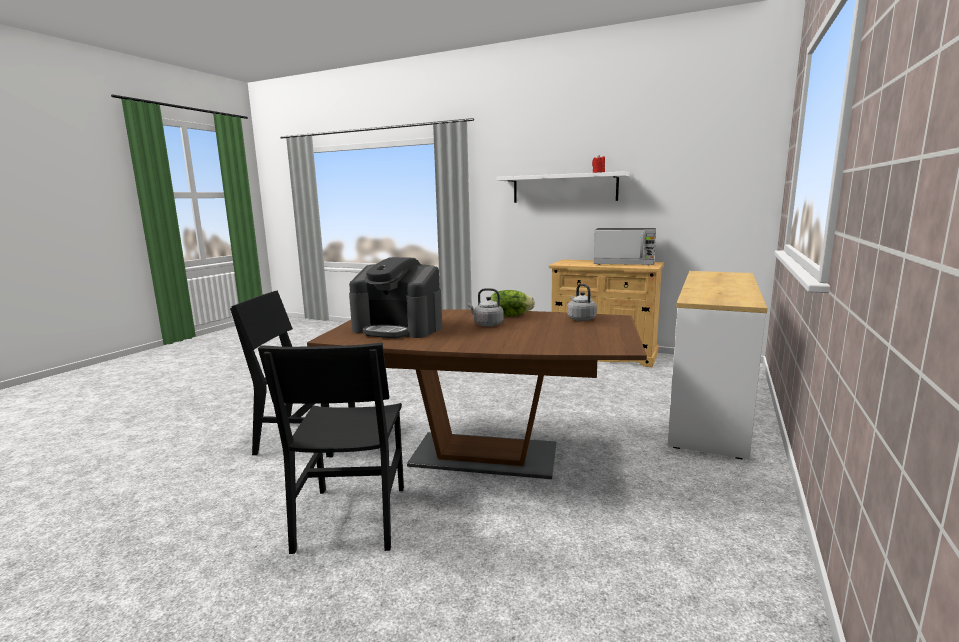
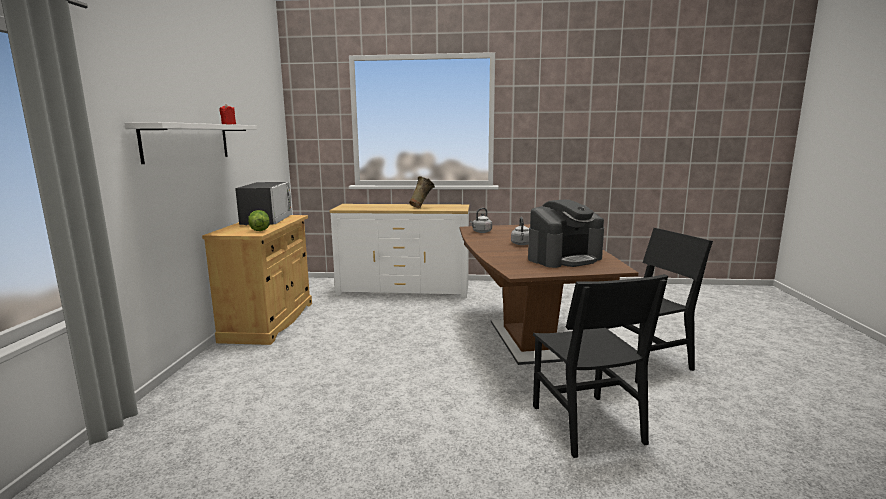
camera: 110 degrees left, 0 degrees up
(399, 328) = (564, 258): coffee machine -> coffee machine turned 60 degrees clockwise
(510, 316) = (488, 242): lettuce -> lettuce (259, 230)
(711, 290) = (422, 207): none -> beige vase

